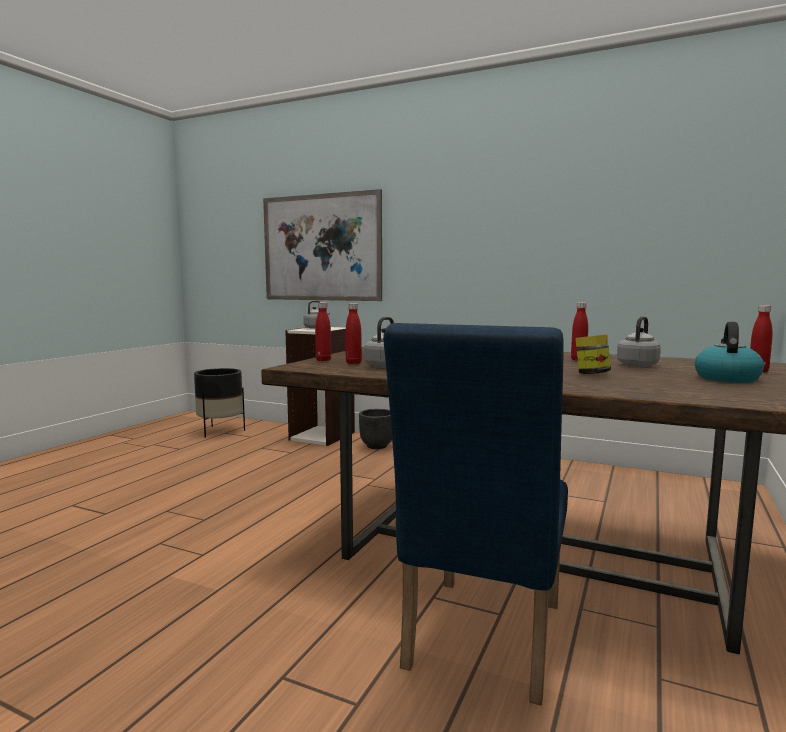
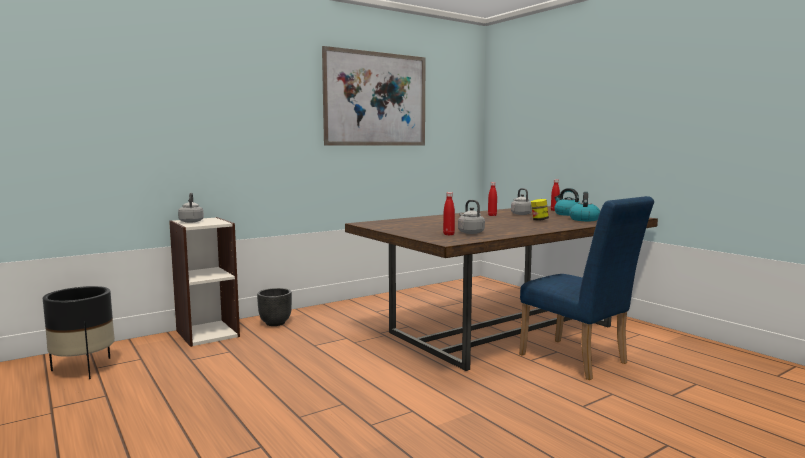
camera: 60 degrees left, 0 degrees up
(321, 248) = (172, 135): picture -> picture (376, 99)
(323, 360) = (425, 236): red bottle -> none
(679, 387) = (584, 219): none -> kettle

